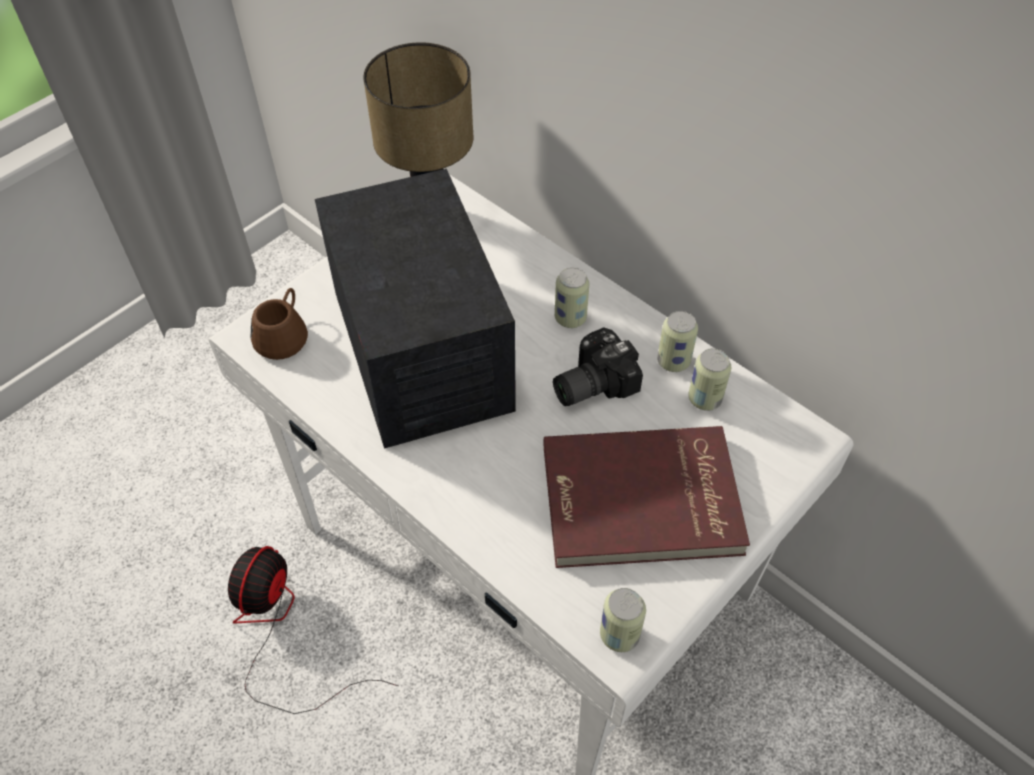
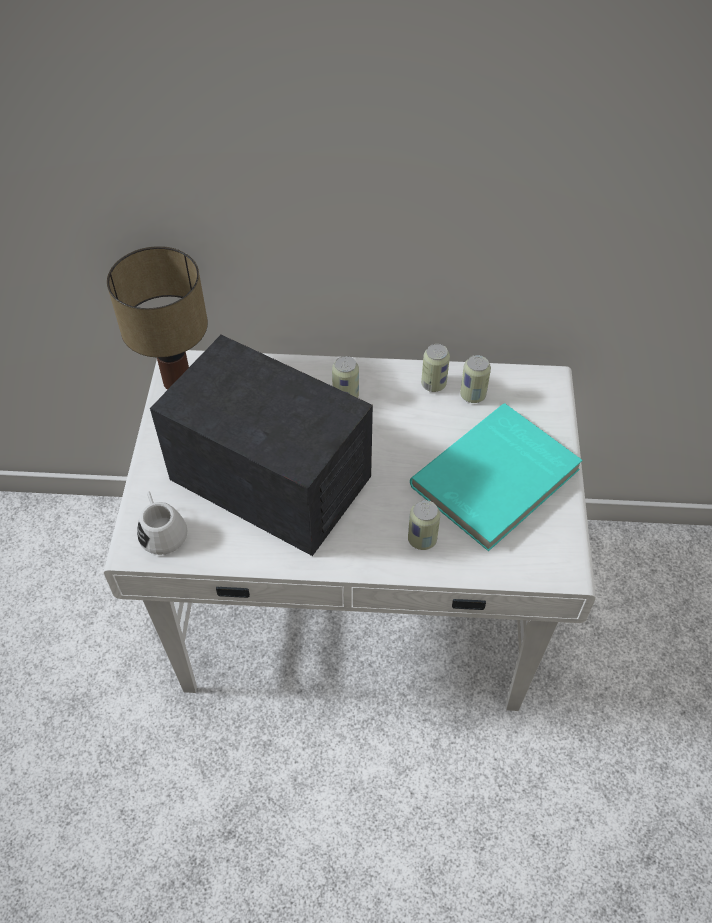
camera: 40 degrees left, 0 degrees up
(281, 631) = (233, 775): fan -> none
(284, 334) = (161, 530): brown mug -> white mug
(590, 382) = (398, 428): camera -> none
(619, 635) = (558, 562): can -> can (422, 539)
(641, 503) = (497, 480): red book -> turquoise book

